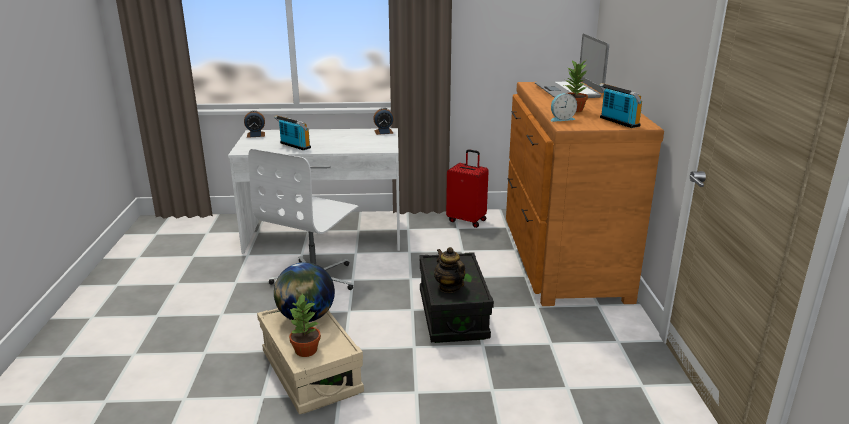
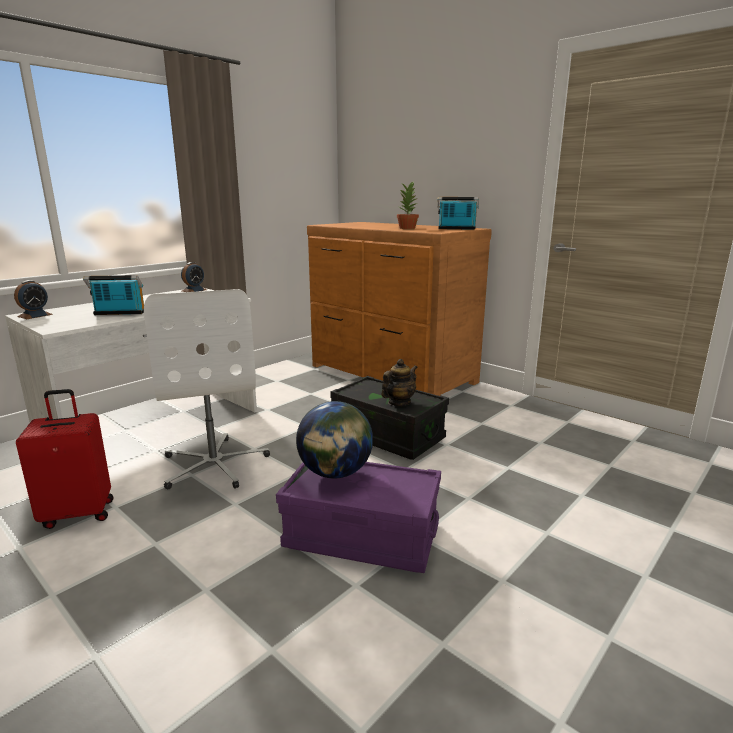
camera: 45 degrees left, 5 degrees down
(305, 351) = (392, 497): potted plant -> none
(311, 373) = (362, 536): beige storage box -> purple storage box
(449, 287) = (399, 403): teapot -> teapot turned 120 degrees clockwise
(467, 220) = (275, 373): red suitcase -> red suitcase (78, 513)
(561, 119) = (419, 230): alarm clock -> none
(568, 91) = (363, 224): laptop -> none

